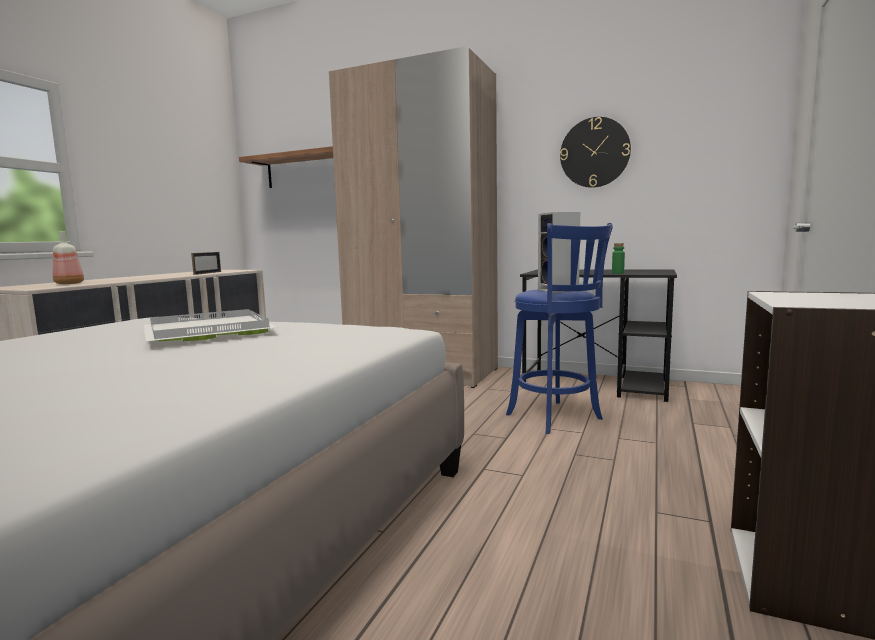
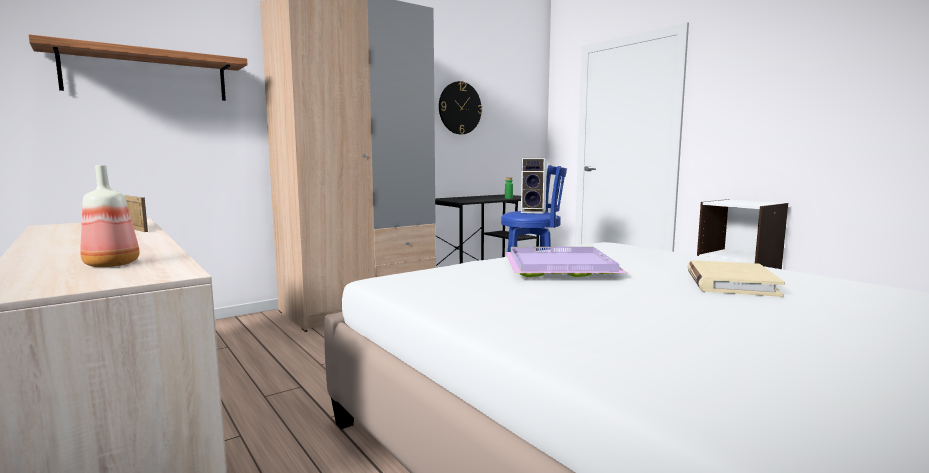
camera: 60 degrees left, 0 degrees up
(119, 374) = (730, 283): none -> beige book
(206, 331) = (558, 266): white tray -> purple tray

